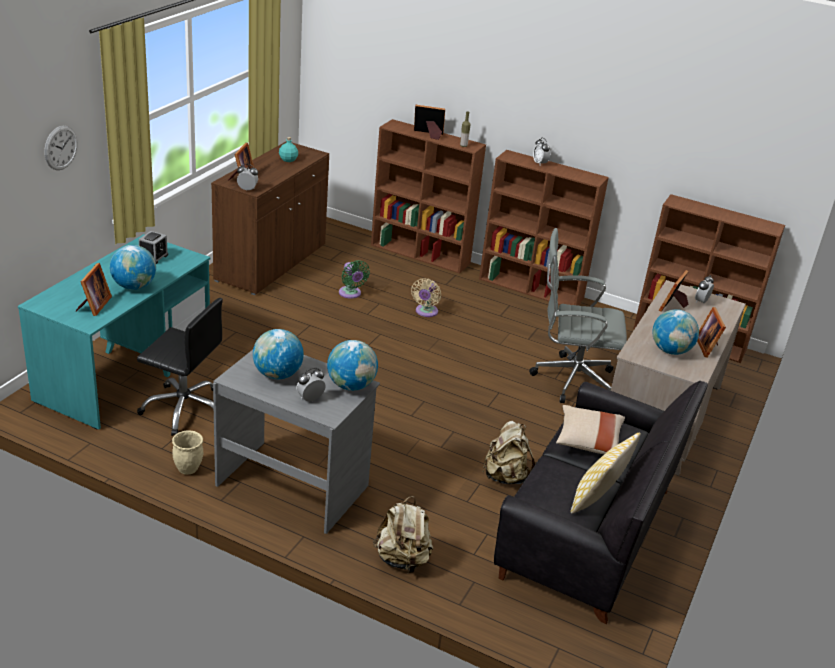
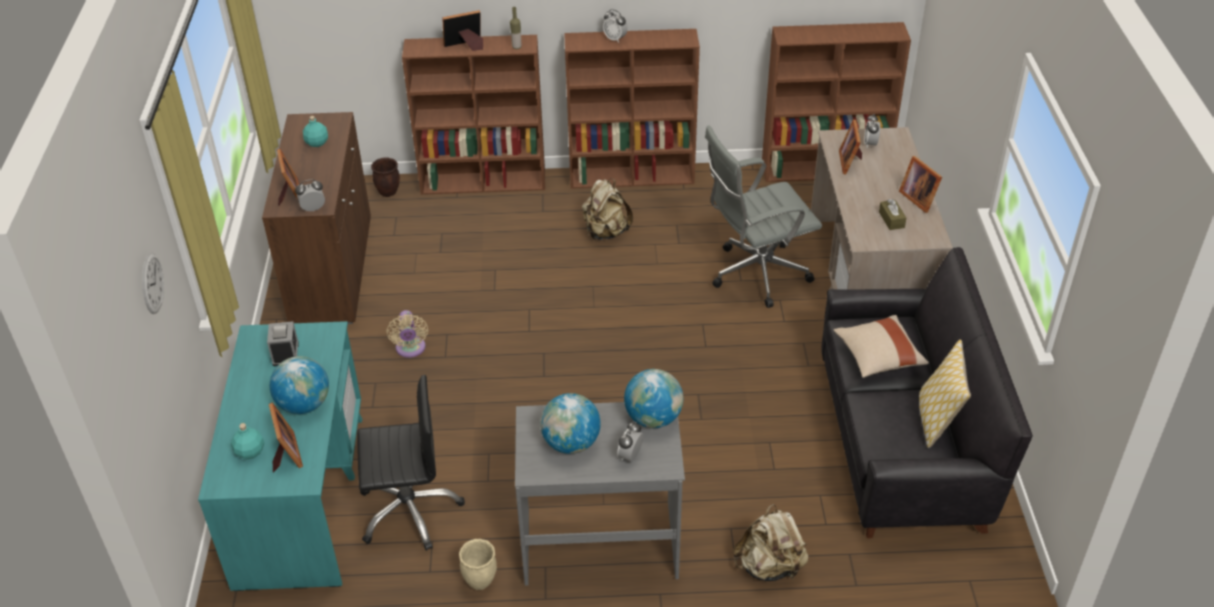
camera: 25 degrees left, 10 degrees up
(74, 296) = (250, 452): none -> turquoise bottle
(350, 236) = (388, 192): none -> brown planter
(351, 294) = (455, 271): green fan -> none
(425, 312) = (552, 258): beige fan -> beige fan (410, 349)
(505, 477) = (786, 421): beige backpack -> beige backpack (605, 232)
(670, 351) = (891, 220): globe -> brown tissue box

